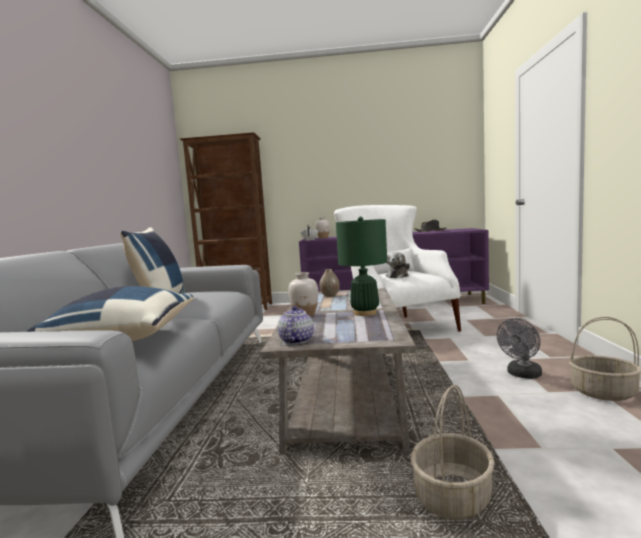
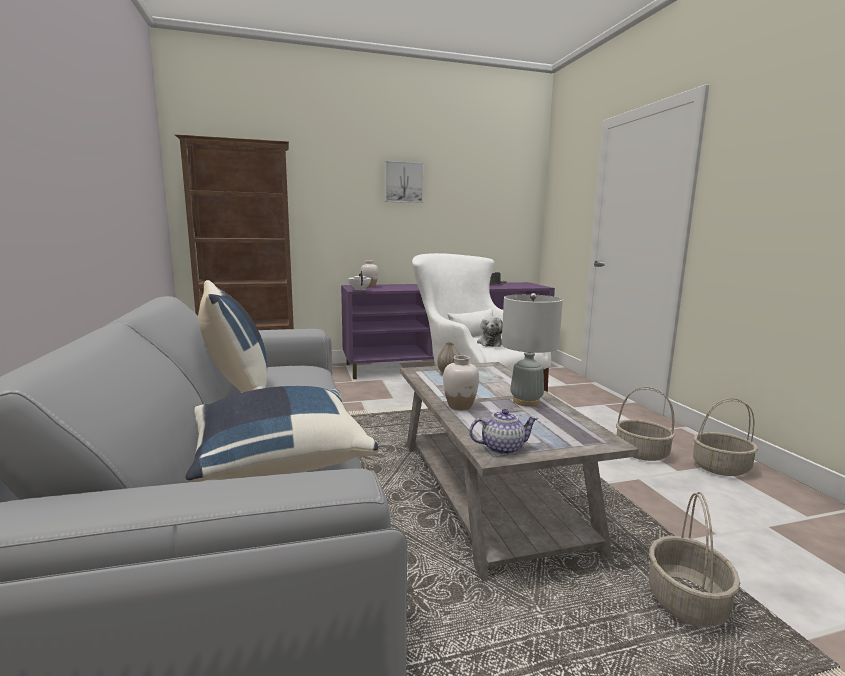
camera: 20 degrees left, 5 degrees up
(296, 340) = (502, 448): teapot -> teapot turned 90 degrees clockwise
(351, 152) = (403, 182): none -> picture
(365, 313) = (526, 401): green table lamp -> grey table lamp
(522, 375) = (642, 453): grey fan -> basket

